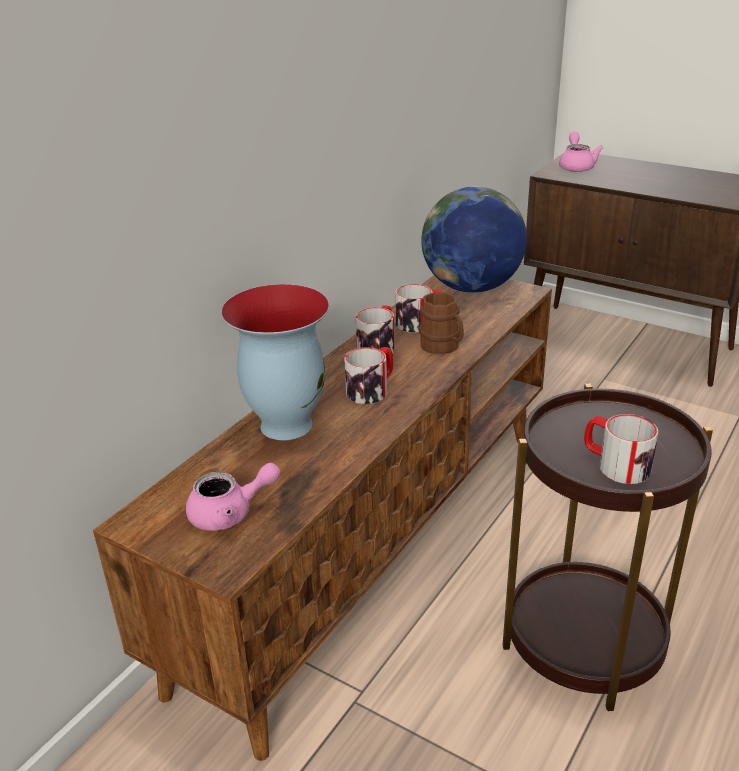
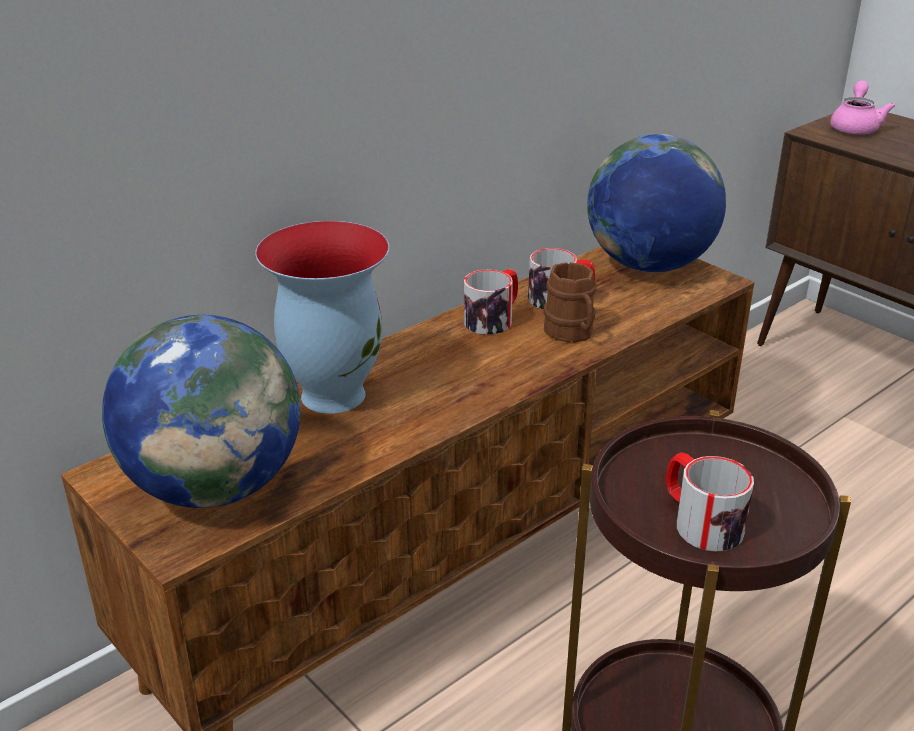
camera: 15 degrees right, 0 degrees up
(230, 513) = (215, 486): pink teapot -> globe
(372, 389) = (456, 370): mug -> none

